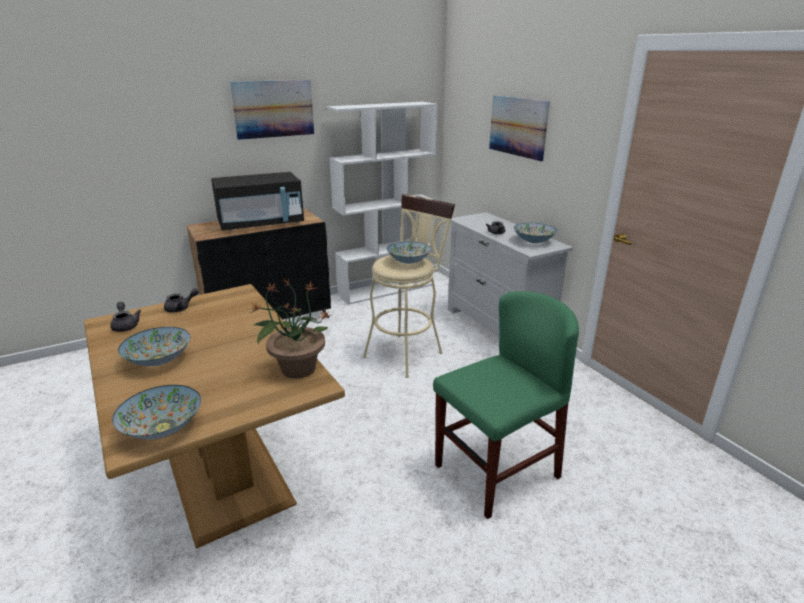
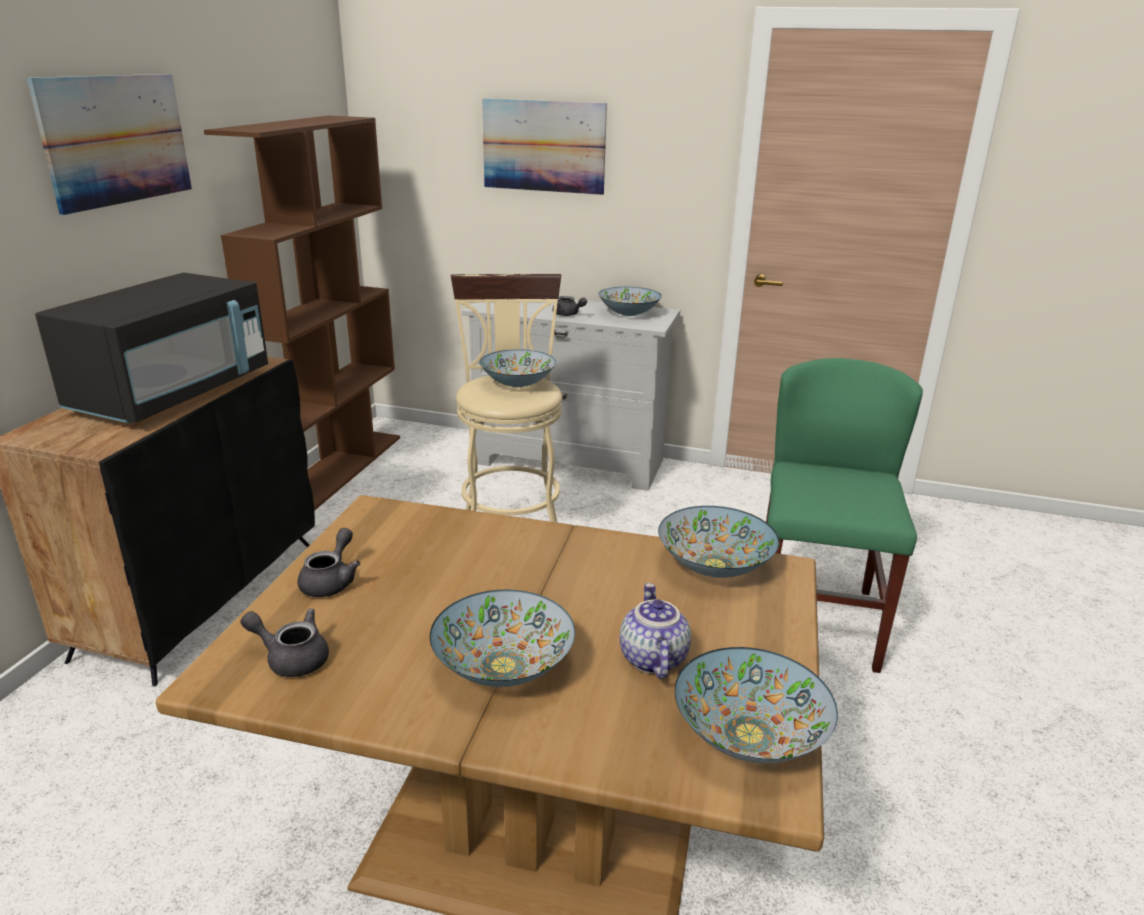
camera: 45 degrees left, 0 degrees up
(198, 385) = (651, 658): none -> teapot
(297, 368) = (714, 565): potted plant -> bowl
(386, 289) = (337, 468): white bookcase -> brown bookcase

